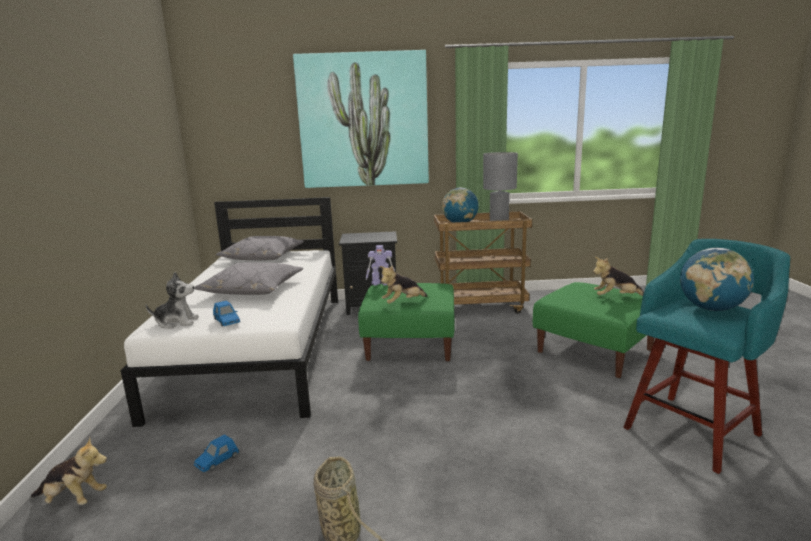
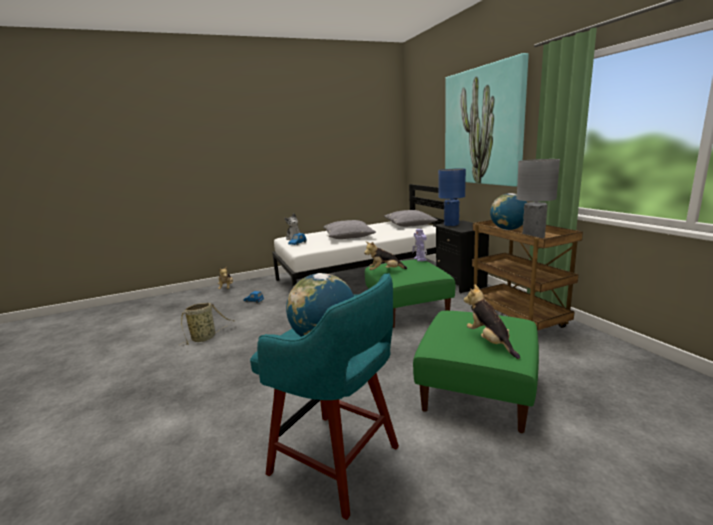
camera: 70 degrees right, 0 degrees up
(355, 238) = (451, 224): none -> blue table lamp
(403, 303) = (385, 271): plush toy -> plush toy turned 45 degrees counterclockwise

